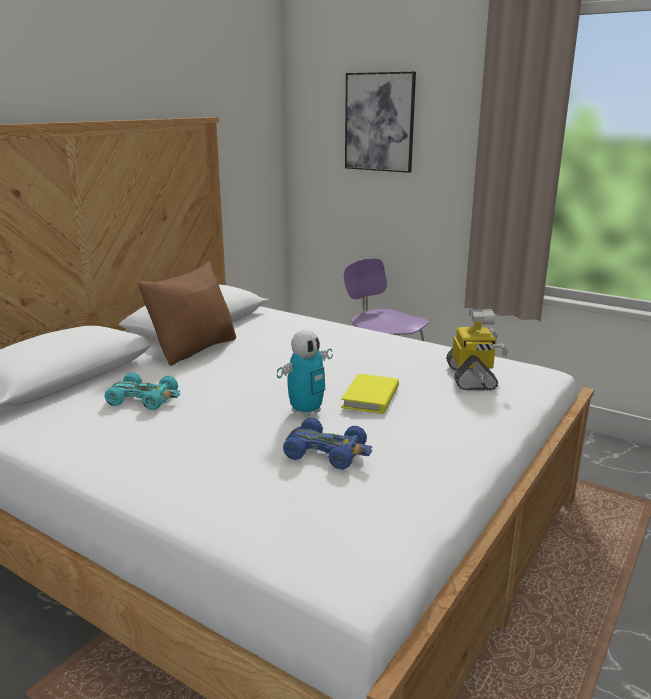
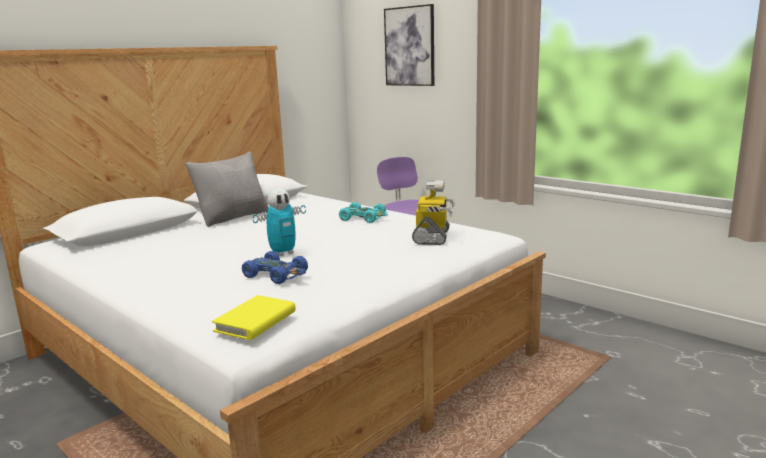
camera: 10 degrees right, 5 degrees down
(144, 399) = (174, 245): turquoise toy car -> turquoise toy car (363, 218)
(195, 349) = (234, 218): brown pillow -> grey pillow
(370, 397) = (341, 247): yellow book -> yellow book (255, 321)

